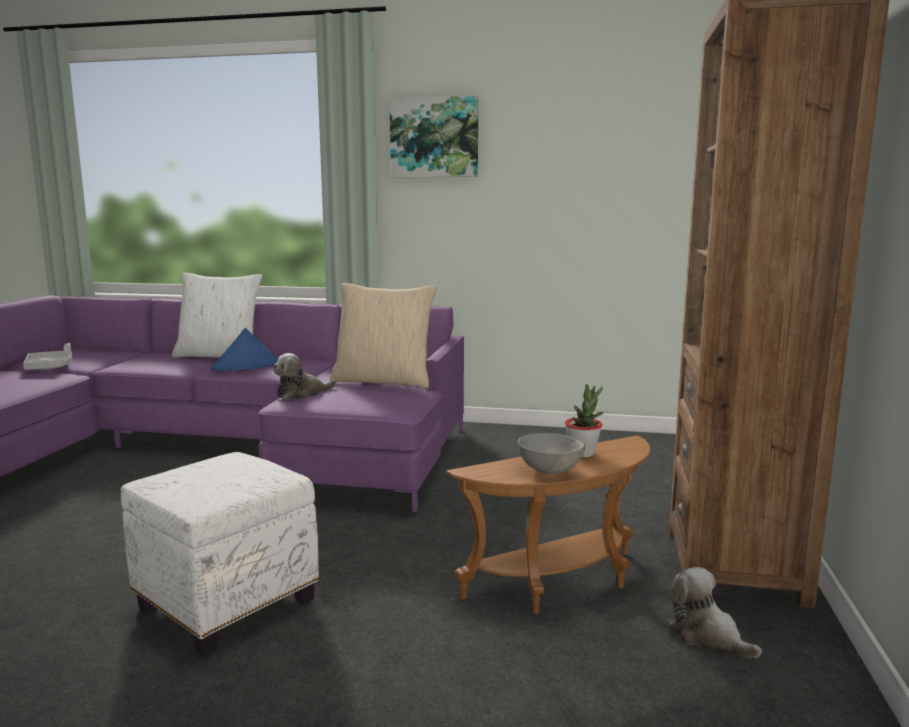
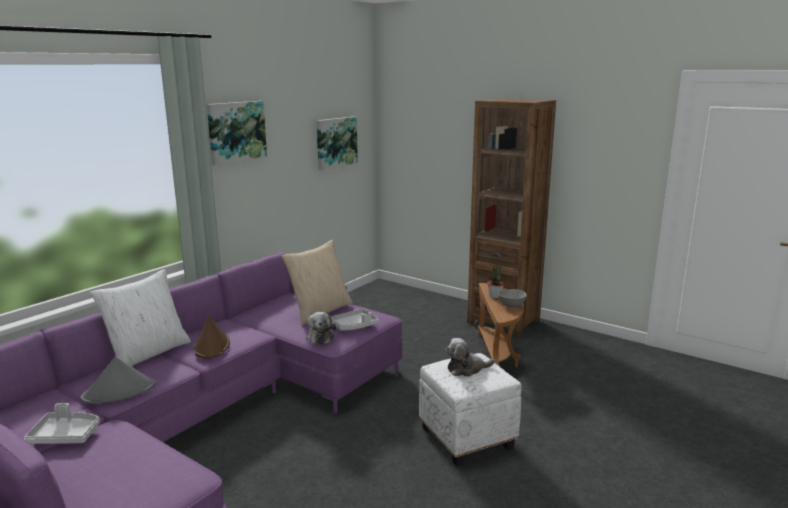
camera: 65 degrees left, 5 degrees up
(132, 363) = (119, 392): none -> grey hat
(247, 366) = (212, 346): blue hat -> brown hat
(347, 400) = (354, 326): none -> grey tray
(635, 171) = (336, 142): none -> picture
(707, 635) = (547, 342): plush toy -> plush toy (467, 369)

